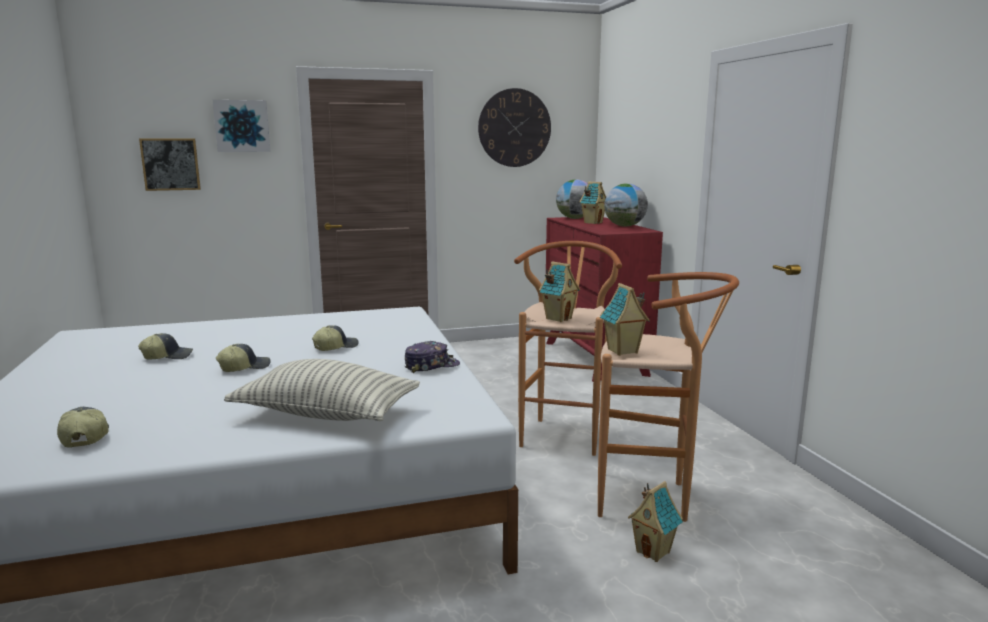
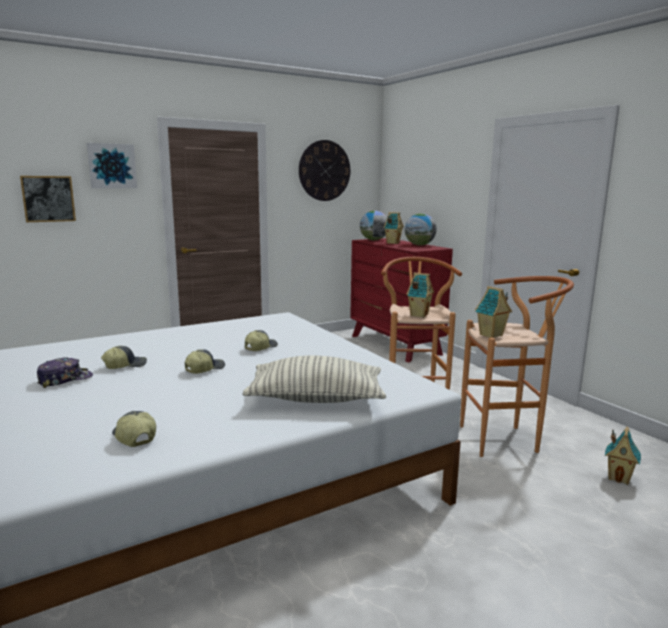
camera: 15 degrees left, 0 degrees up
(431, 366) = (352, 356): cap -> cap (65, 379)
(654, 552) = (533, 475): toy house -> toy house (619, 478)

